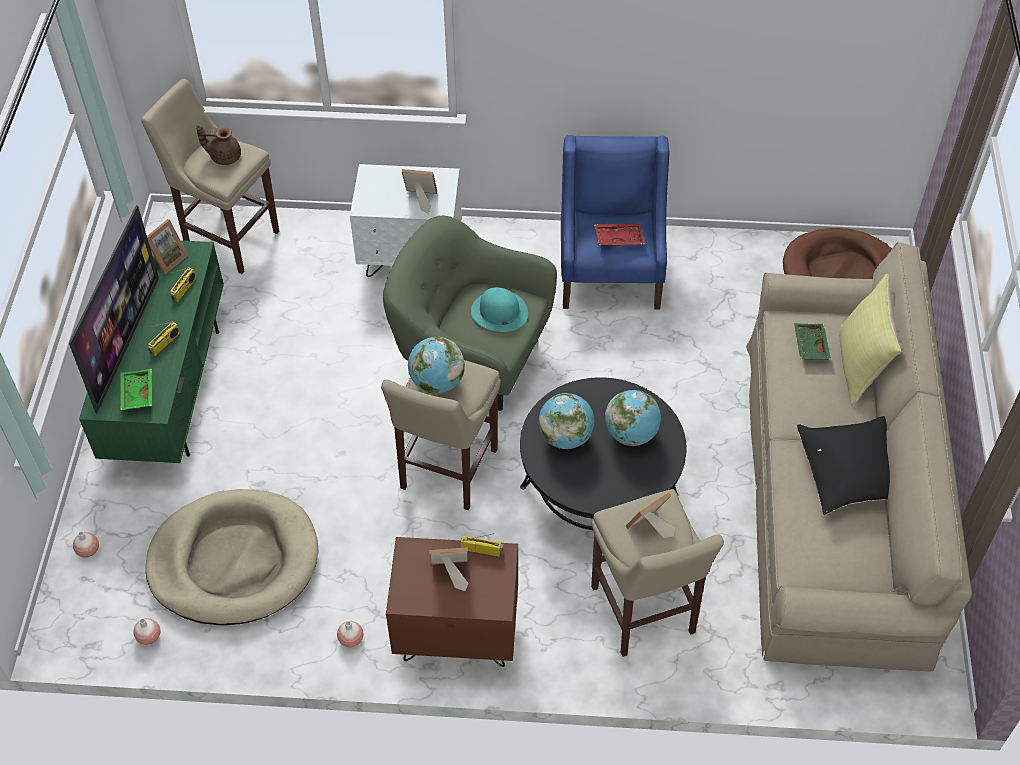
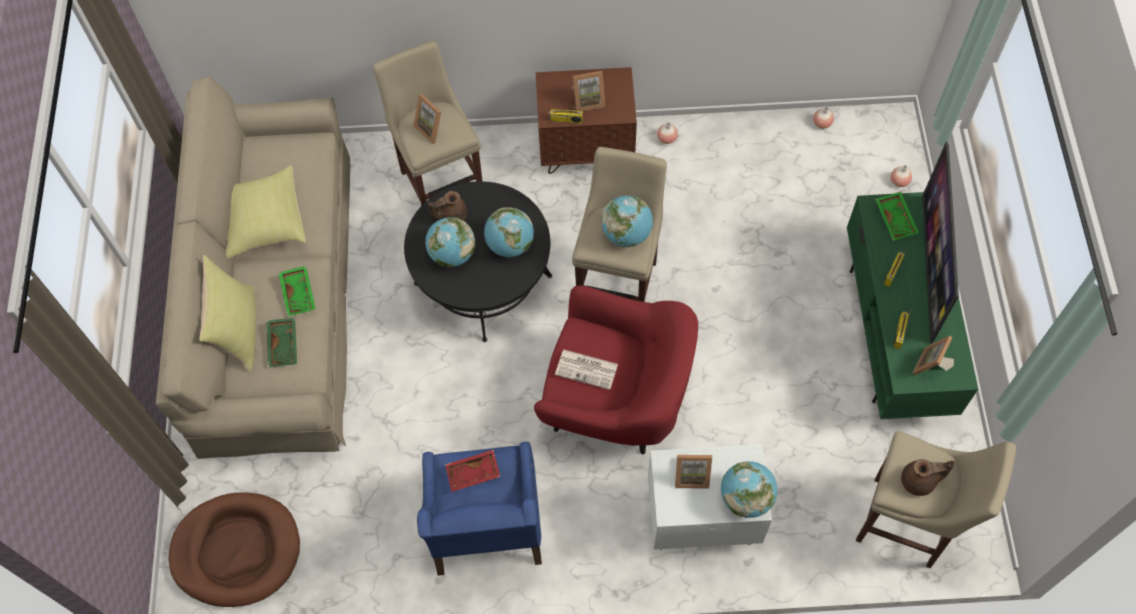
camera: 175 degrees right, 10 degrees up
(234, 561) = (777, 186): beige dog bed -> none
(376, 179) = (746, 498): none -> globe
(471, 358) = (616, 401): green armchair -> red armchair
(499, 312) = (587, 369): turquoise hat -> newspaper
(631, 477) = (451, 215): none -> brown teapot
(649, 528) = (432, 128): picture frame -> picture frame turned 90 degrees clockwise
(799, 393) = (299, 294): none -> green tray
(851, 476) = (263, 221): black pillow -> yellow pillow

